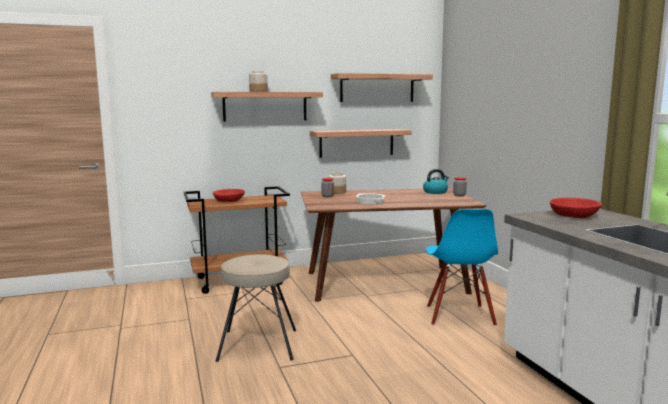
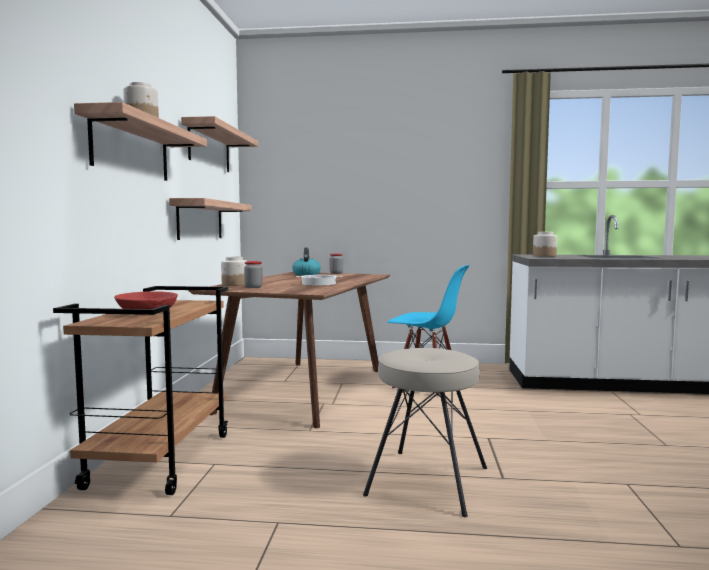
camera: 65 degrees left, 5 degrees down
(574, 216) = (544, 256): red bowl -> jar

